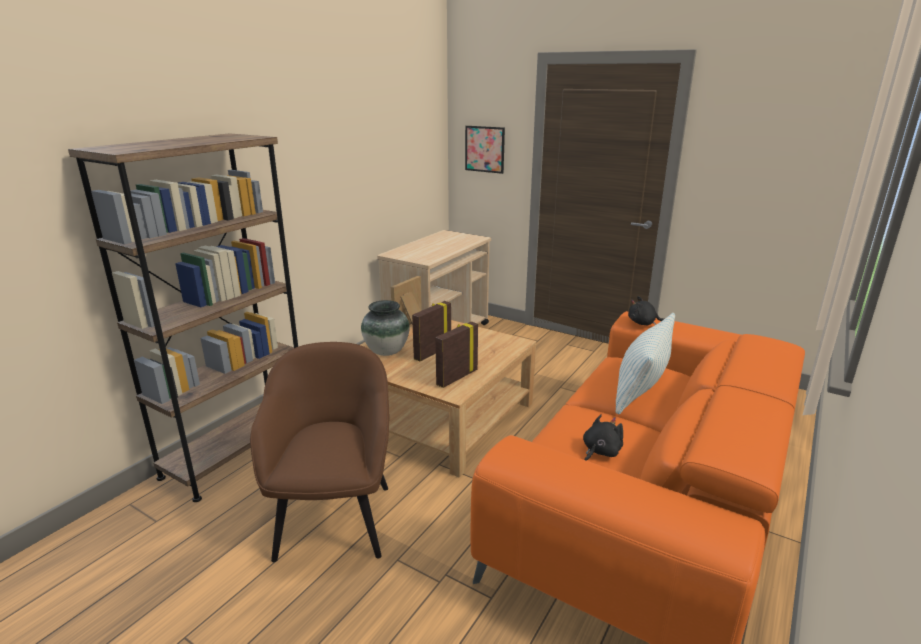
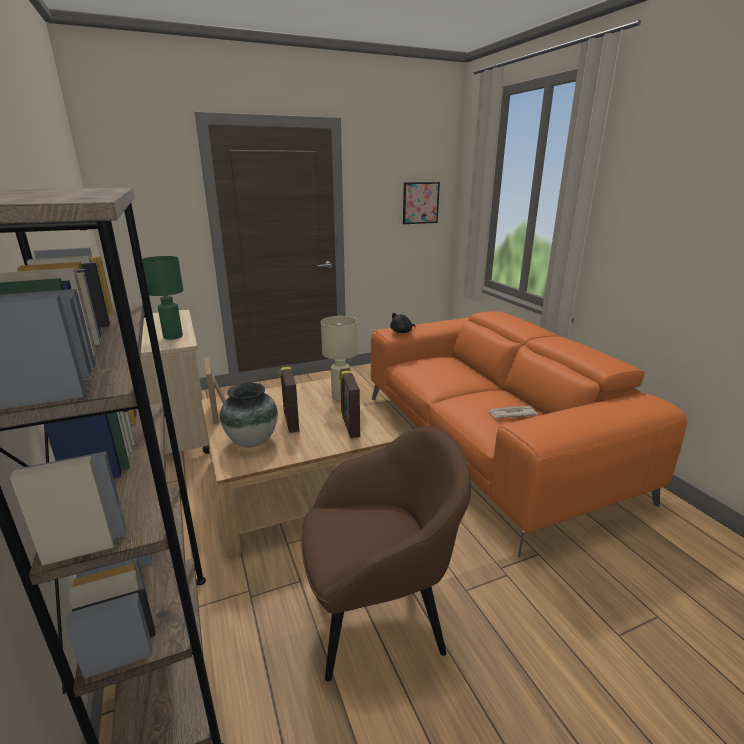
camera: 55 degrees left, 0 degrees up
(335, 518) = (378, 613): brown armchair -> brown armchair turned 135 degrees clockwise
(432, 254) = (173, 337): none -> green table lamp
(484, 149) = (147, 218): picture -> picture (420, 203)
(499, 355) = (340, 397): none -> beige table lamp
(600, 452) = (511, 413): black plush toy -> newspaper
(641, 388) = (450, 372): pillow -> none

